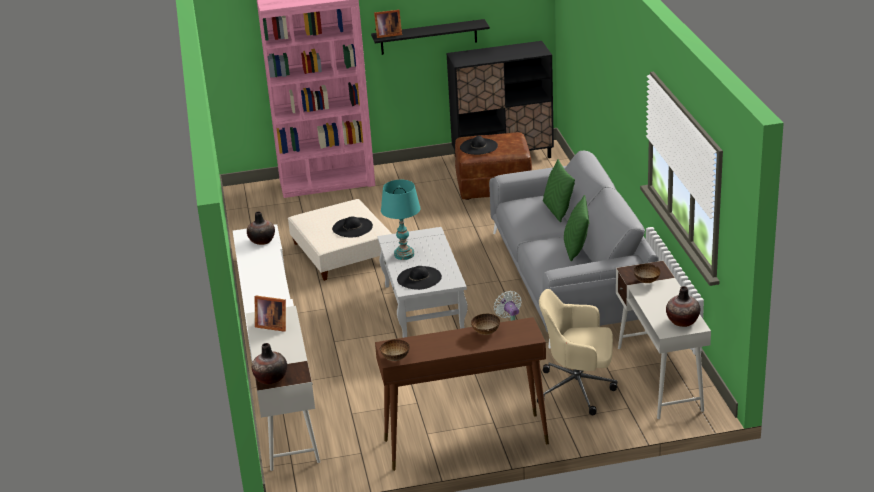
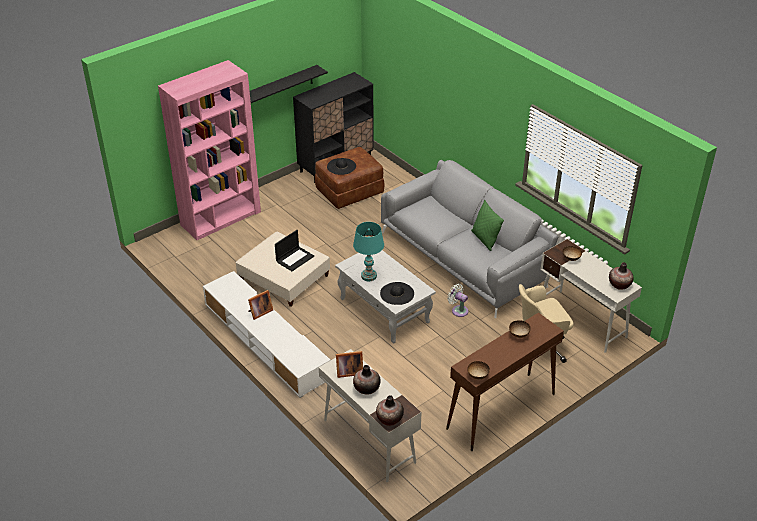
camera: 30 degrees left, 10 degrees up
(262, 241) = (235, 289): vase -> vase (366, 388)
(352, 227) = (295, 258): black hat -> laptop
(387, 34) = (255, 93): picture frame -> picture frame (259, 312)
(557, 211) = (446, 210): green pillow -> none

